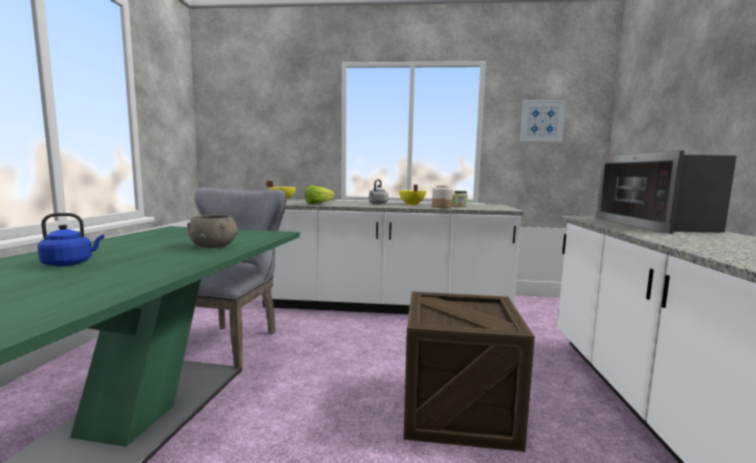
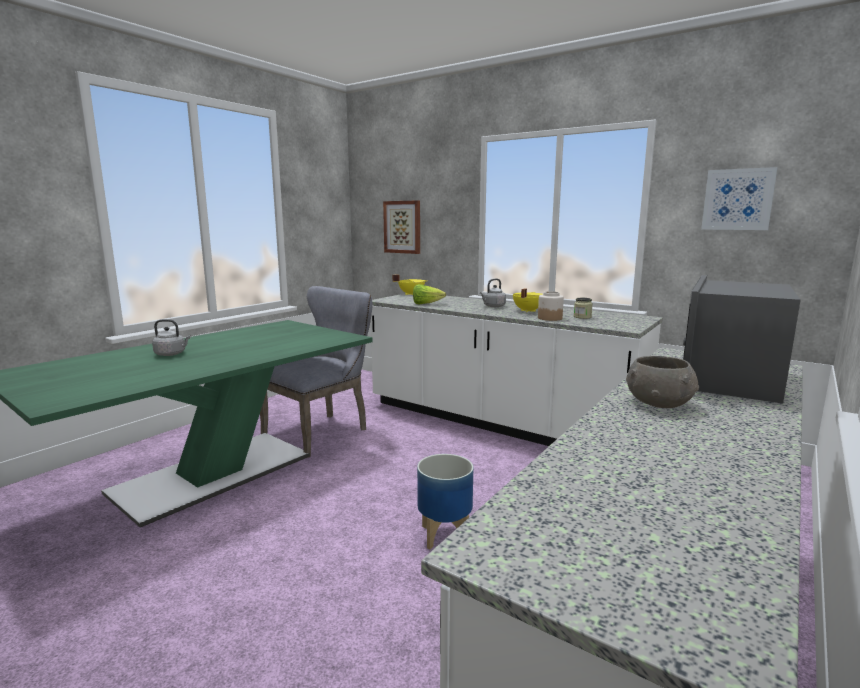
camera: 30 degrees right, 5 degrees up
(70, 263) = (172, 354): blue kettle -> grey kettle
(214, 246) = (275, 348): grey bowl -> grey bowl (659, 403)
(260, 140) = (402, 227): none -> picture
(458, 409) = (445, 536): crate -> planter

